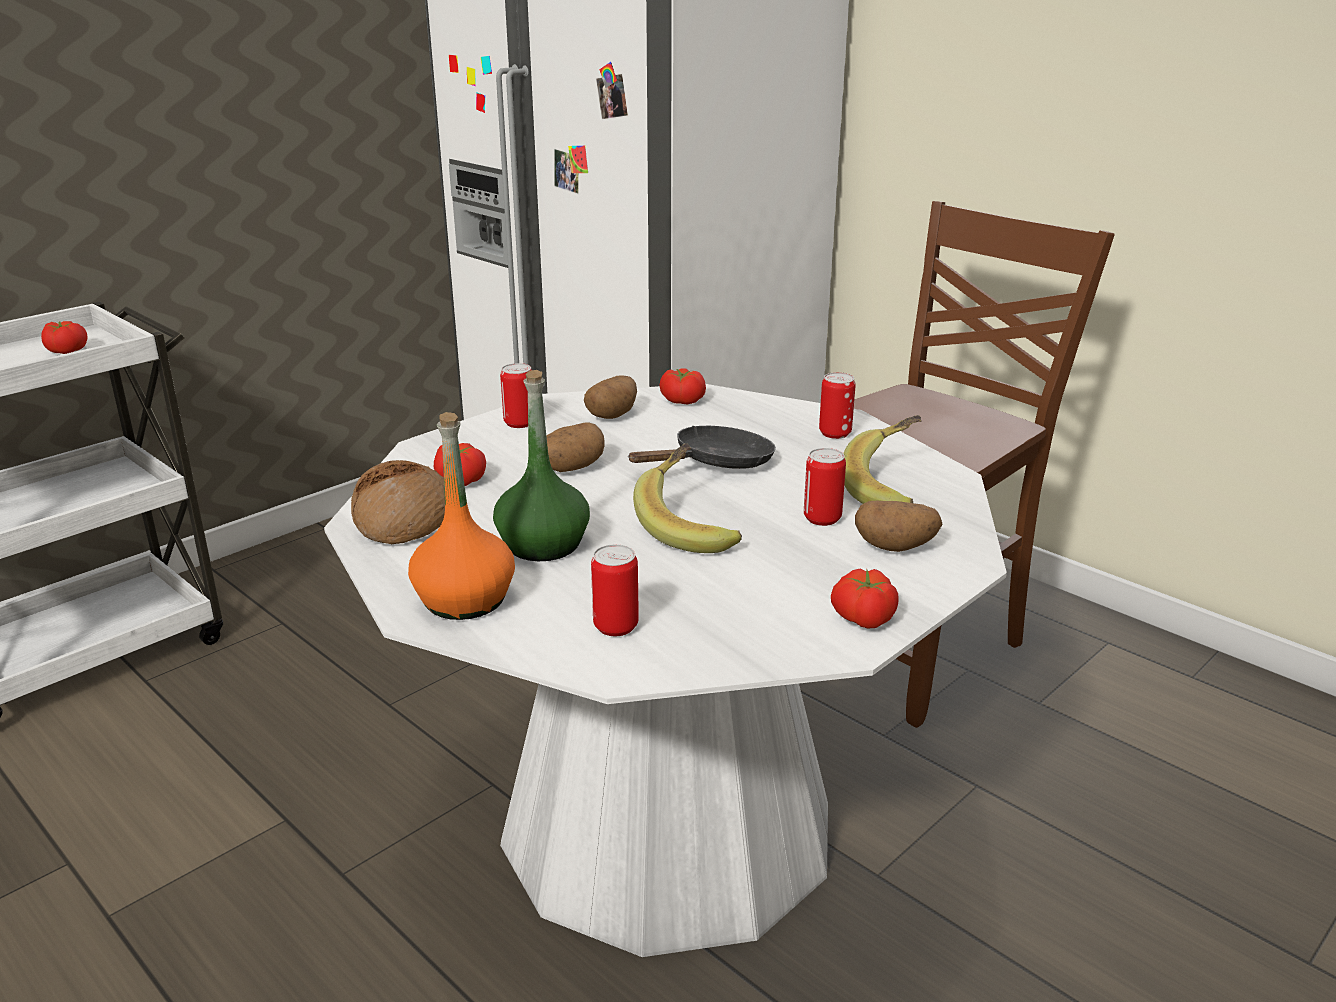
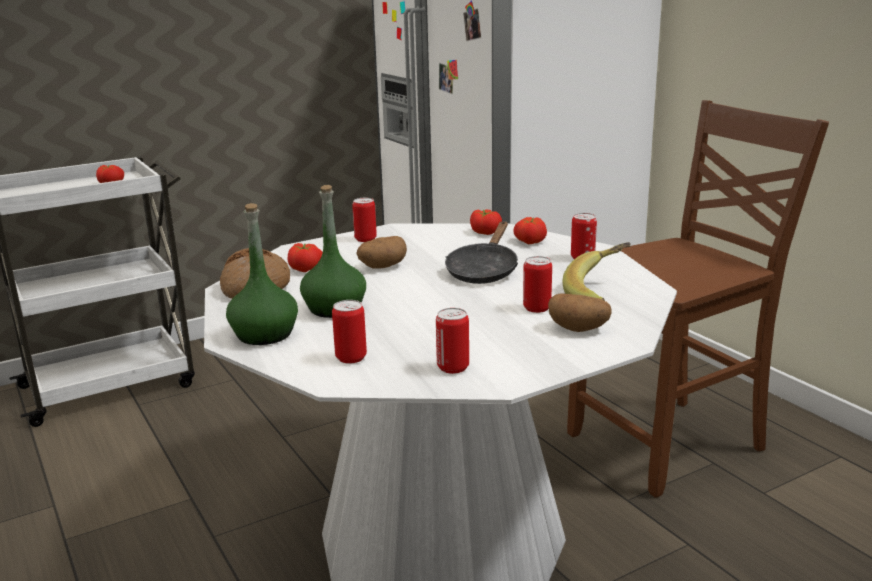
camera: 15 degrees right, 5 degrees down
(465, 600) = (265, 334): orange bottle -> green bottle
(612, 415) = (431, 238): potato -> none
(692, 526) = (441, 306): banana -> none
(716, 464) = (483, 271): black frying pan -> black frying pan turned 135 degrees clockwise
(767, 627) = (453, 367): none -> can
(862, 618) = (524, 369): tomato -> tomato (529, 241)

